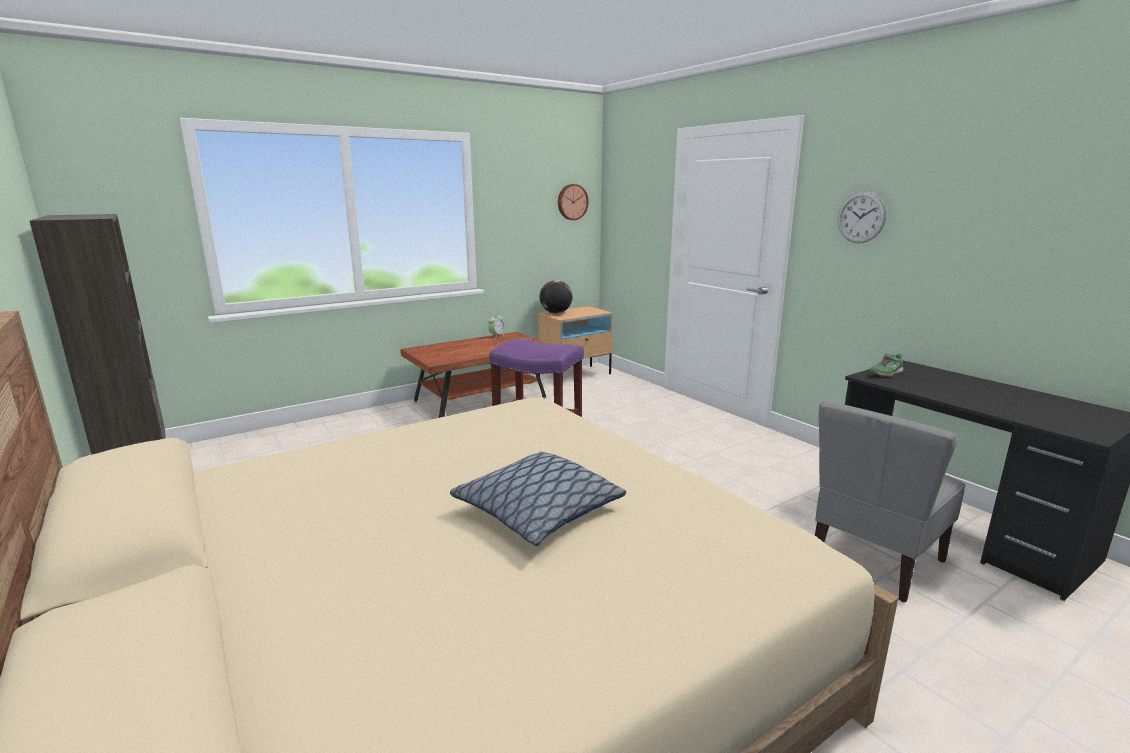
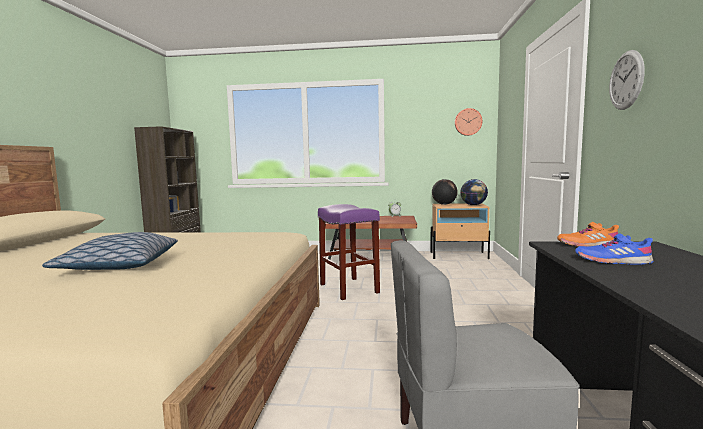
camera: 40 degrees right, 10 degrees down
(590, 311) = (473, 205): none -> globe
(885, 373) = (587, 245): green shoe -> orange shoe
(935, 388) = (612, 261): none -> blue shoe

